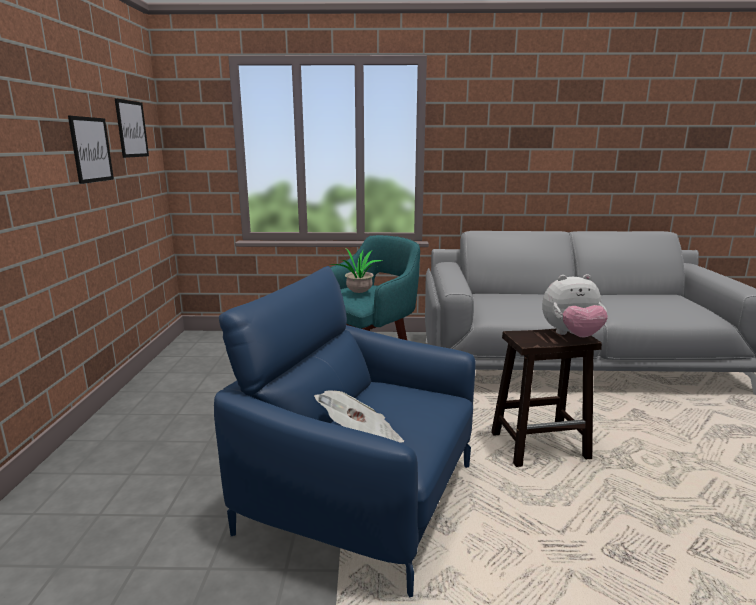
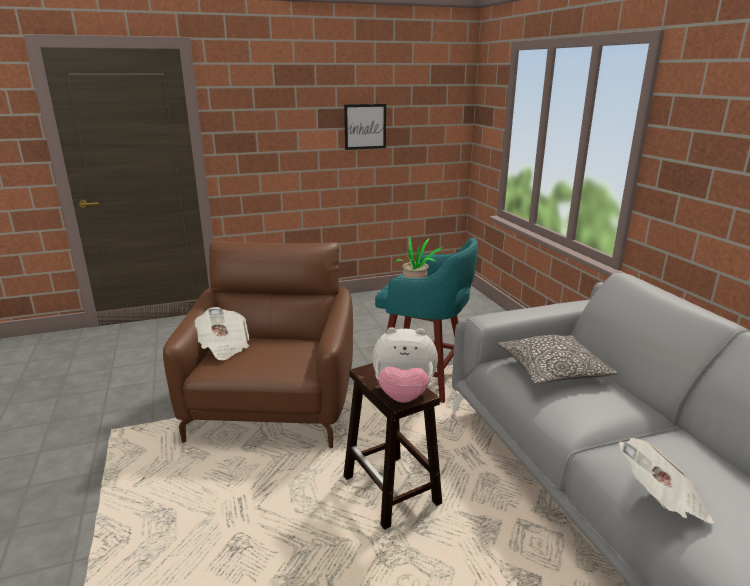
camera: 70 degrees right, 5 degrees up
(131, 129) = (424, 109): picture -> none
(361, 497) = (272, 406): blue armchair -> brown armchair
(509, 303) = (552, 370): none -> pillow
(571, 336) = (403, 394): plush toy -> plush toy turned 60 degrees counterclockwise
(661, 312) = (661, 499): none -> newspaper

